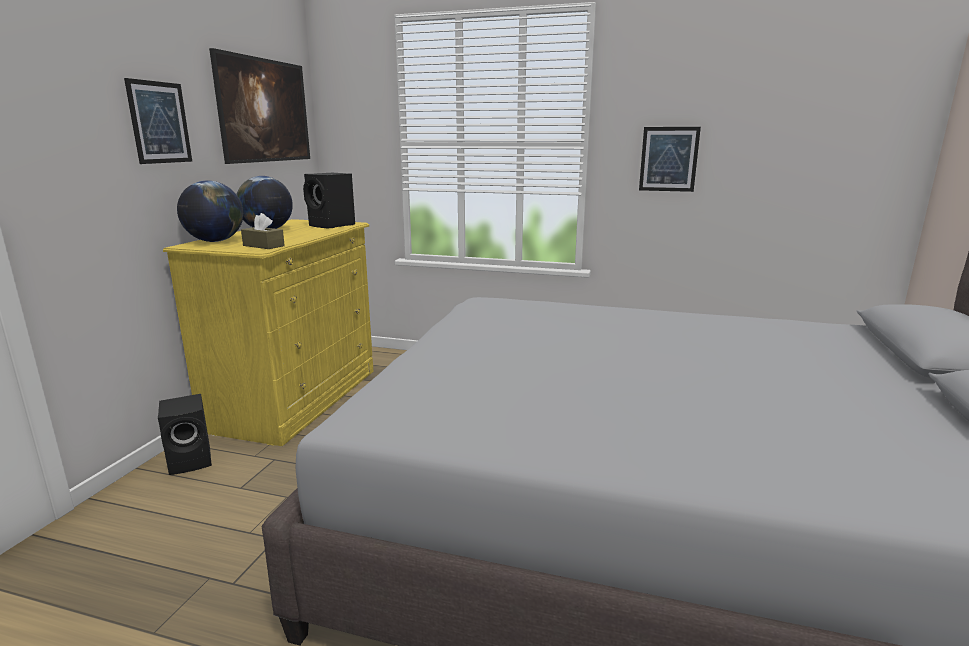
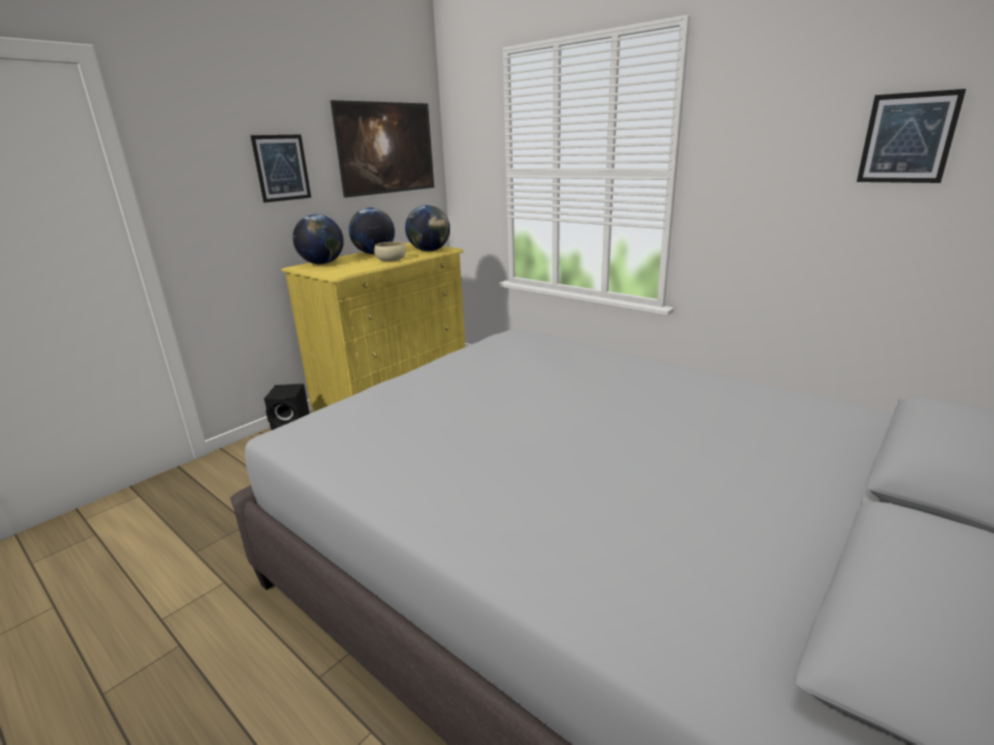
camera: 25 degrees right, 5 degrees up
(263, 246) = (347, 270): brown tissue box -> none
(301, 234) = (391, 260): none -> beige bowl
(332, 225) = (429, 251): black speaker -> globe
(668, 159) = (762, 191): picture -> picture (907, 138)

